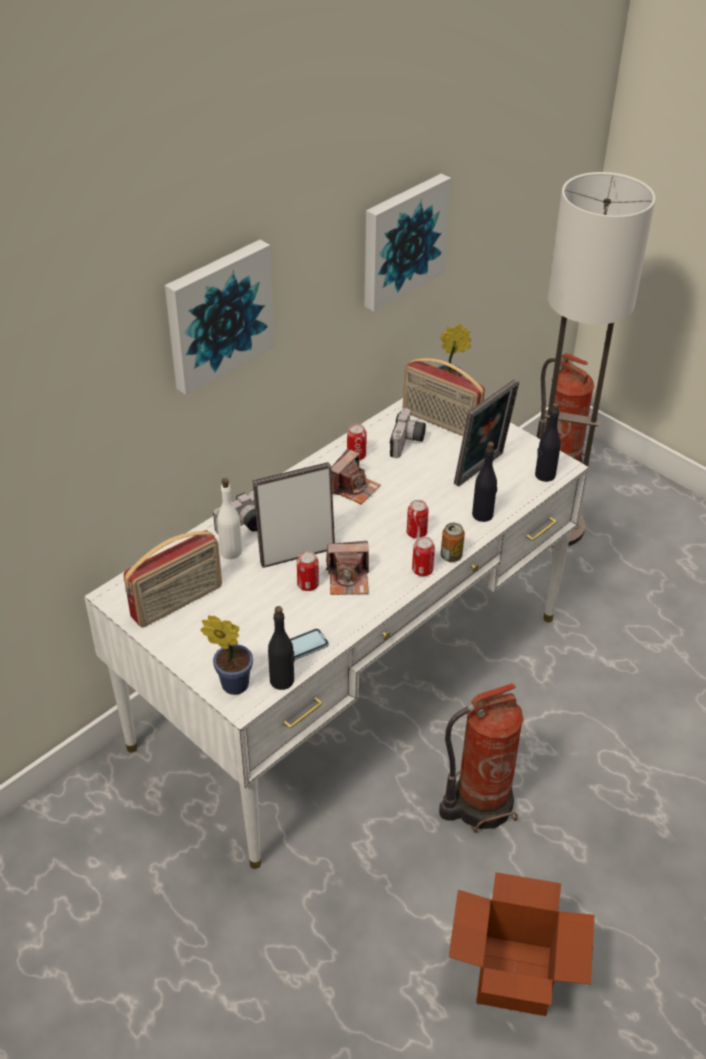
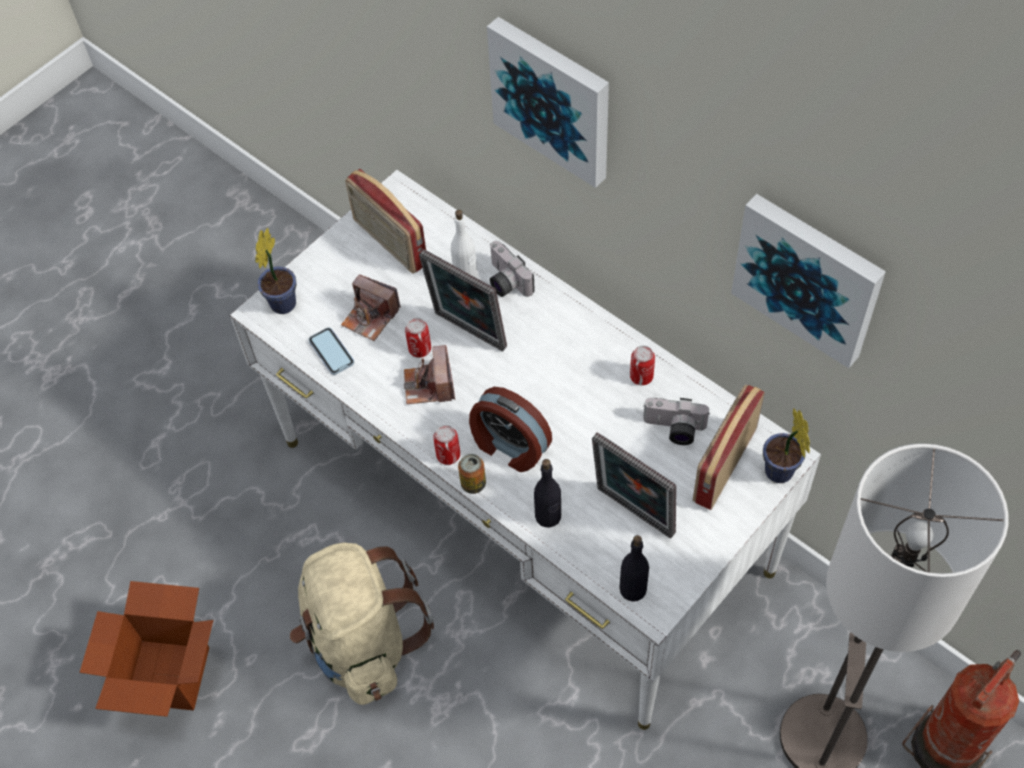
camera: 90 degrees right, 15 degrees up
(282, 680) = (288, 341): black bottle -> none
(296, 553) = (467, 333): picture frame -> picture frame turned 150 degrees clockwise
(354, 488) = (581, 379): camera -> camera (371, 317)
(416, 533) = (509, 447): can -> alarm clock
(478, 804) = (362, 641): fire extinguisher -> beige backpack

